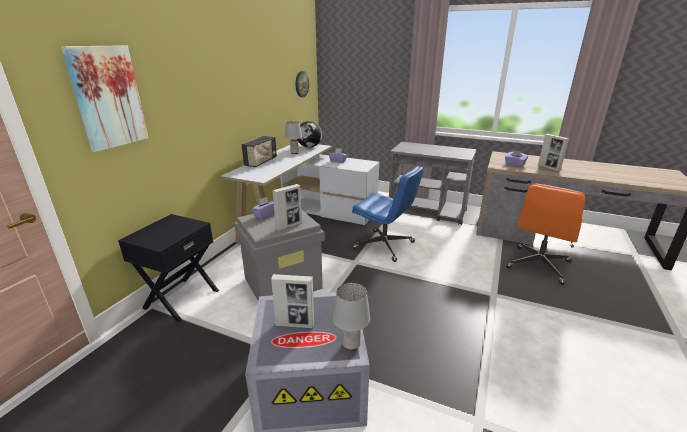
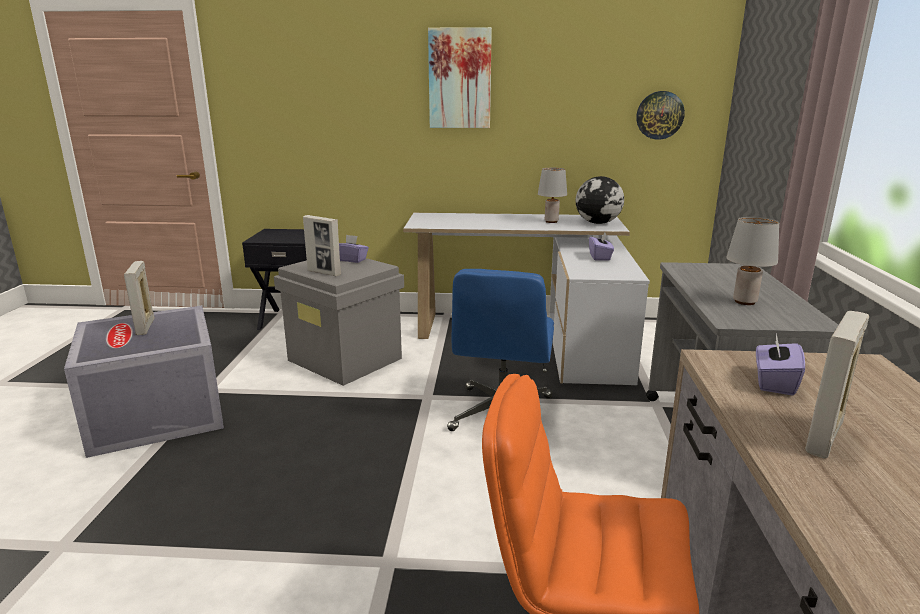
camera: 70 degrees right, 5 degrees down
(108, 97) = (280, 90): picture -> picture (460, 79)
(261, 162) = (484, 216): radio -> none
(351, 345) = (100, 356): grey table lamp -> grey table lamp (744, 302)

